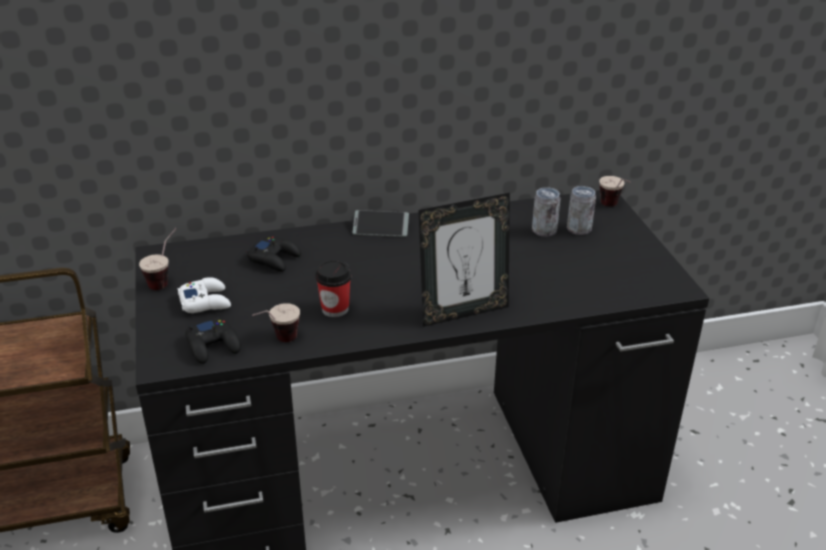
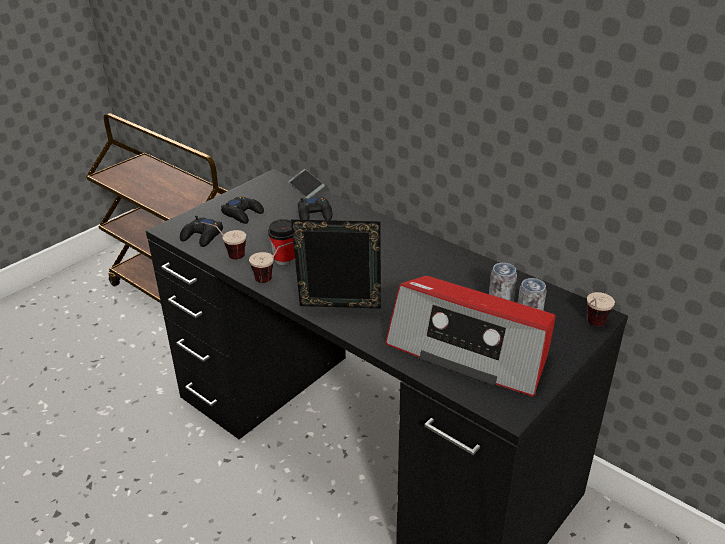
camera: 55 degrees right, 0 degrees up
(165, 279) = (251, 192): cup -> cup (273, 277)
(205, 301) = (243, 214): white game controller -> black game controller
(381, 229) = (401, 235): phone -> phone (306, 188)
(463, 312) = (339, 311): picture frame -> picture frame turned 150 degrees clockwise
(589, 271) = (470, 349): none -> radio

